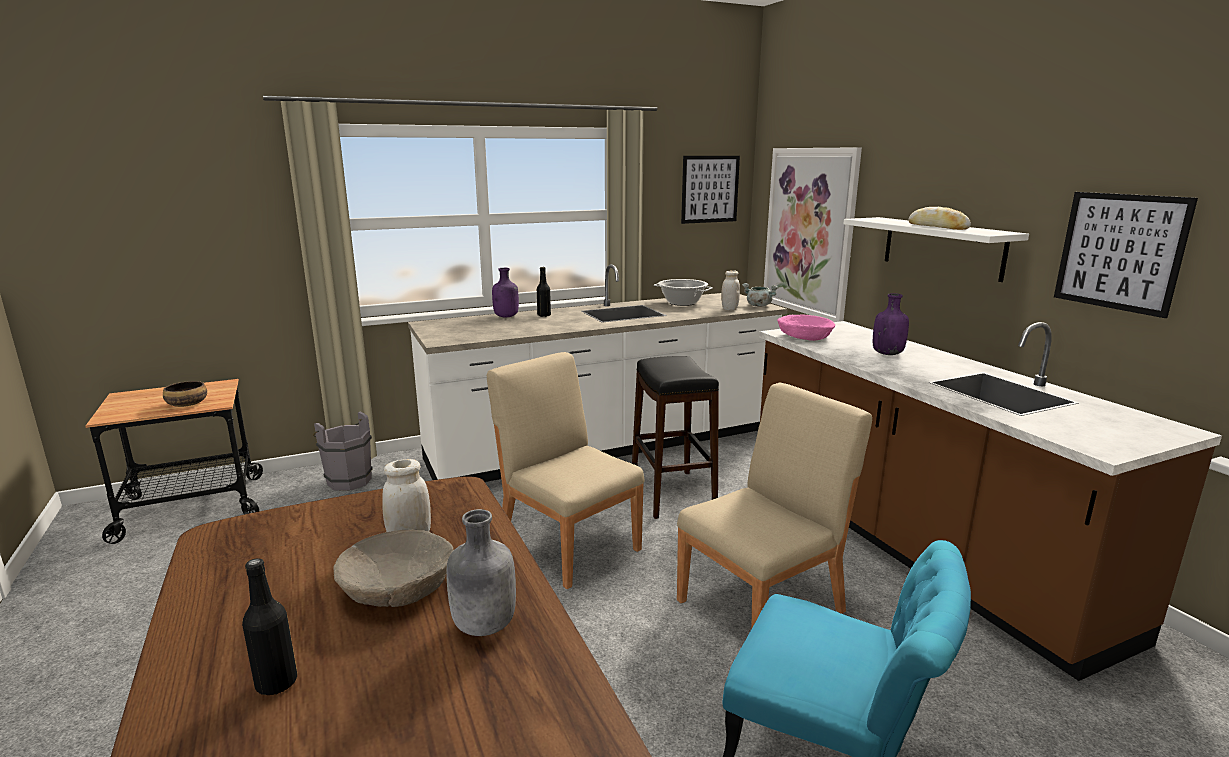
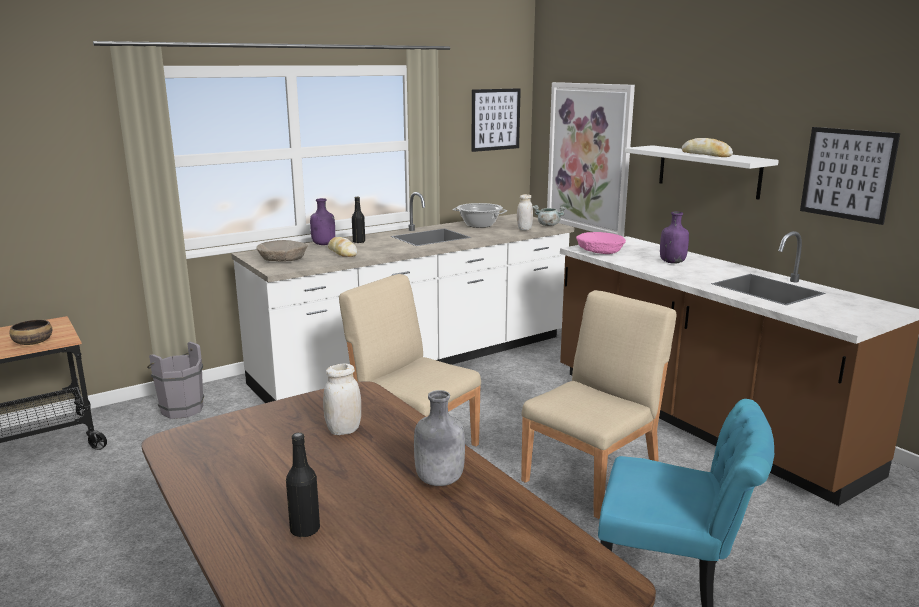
camera: 10 degrees left, 0 degrees up
(397, 587) = (356, 462): beige bowl -> beige bowl (283, 259)
(519, 326) = (342, 252): none -> bread
(672, 493) = (490, 397): black stool -> none

